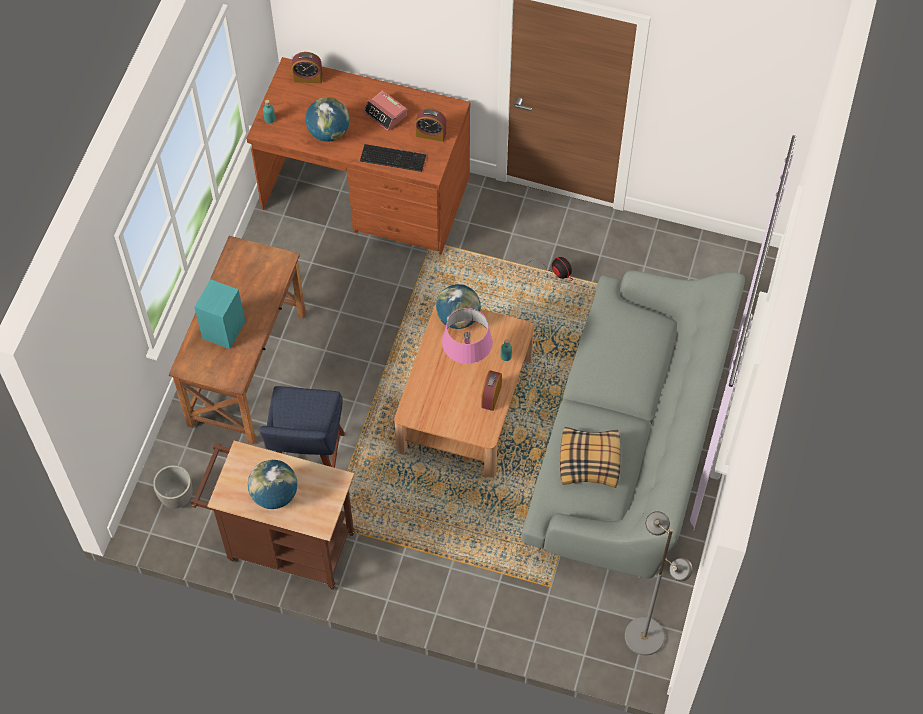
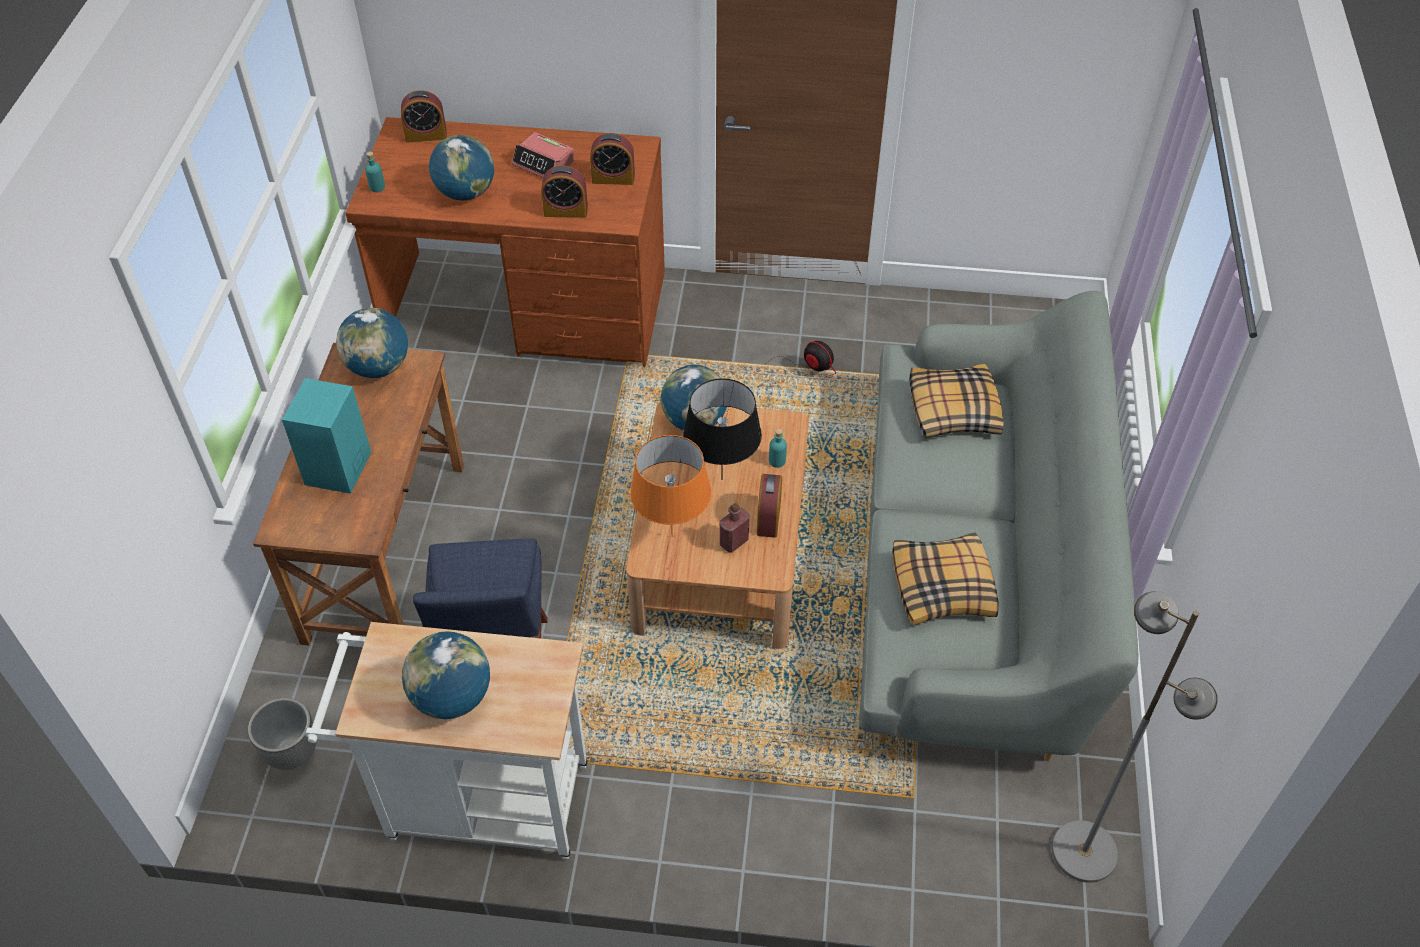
camera: 10 degrees left, 10 degrees down
(256, 259) = (378, 367): none -> globe
(283, 545) = (476, 800): brown cart -> white cart
(394, 157) = (565, 211): keyboard -> alarm clock
(427, 399) = (671, 536): none -> orange table lamp
(465, 410) = (734, 542): none -> red bottle
(467, 364) = (721, 480): pink table lamp -> black table lamp
(631, 336) = (952, 410): none -> pillow

